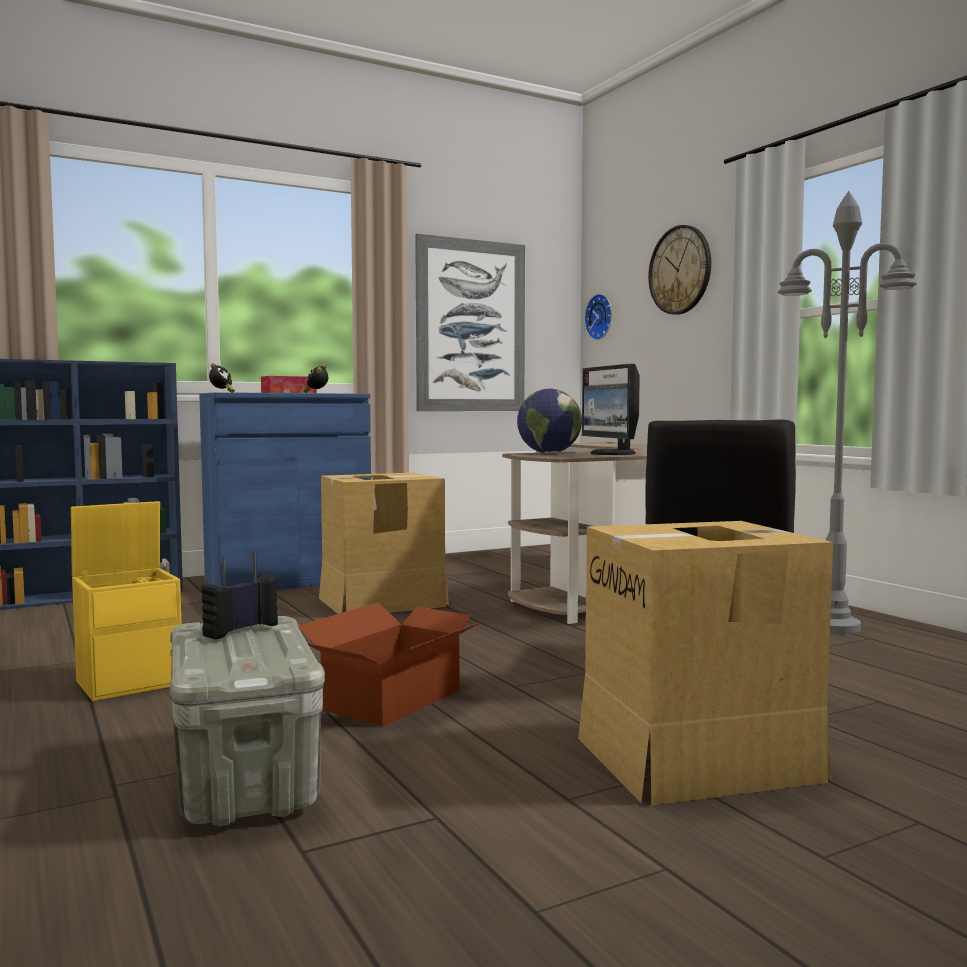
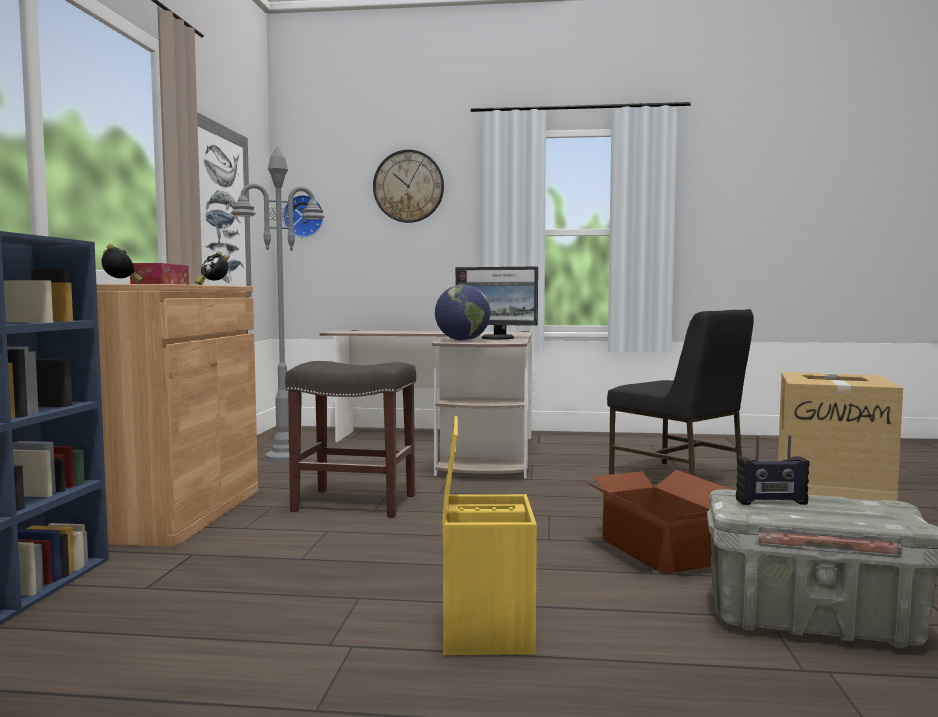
camera: 55 degrees left, 0 degrees up
(240, 630) = (771, 502): radio -> radio turned 75 degrees counterclockwise
(288, 580) = (178, 514): blue cabinet -> brown cabinet
(381, 602) = (353, 503): cardboard box -> grey stool
(831, 627) = (620, 444): grey floor lamp -> grey floor lamp (283, 458)

